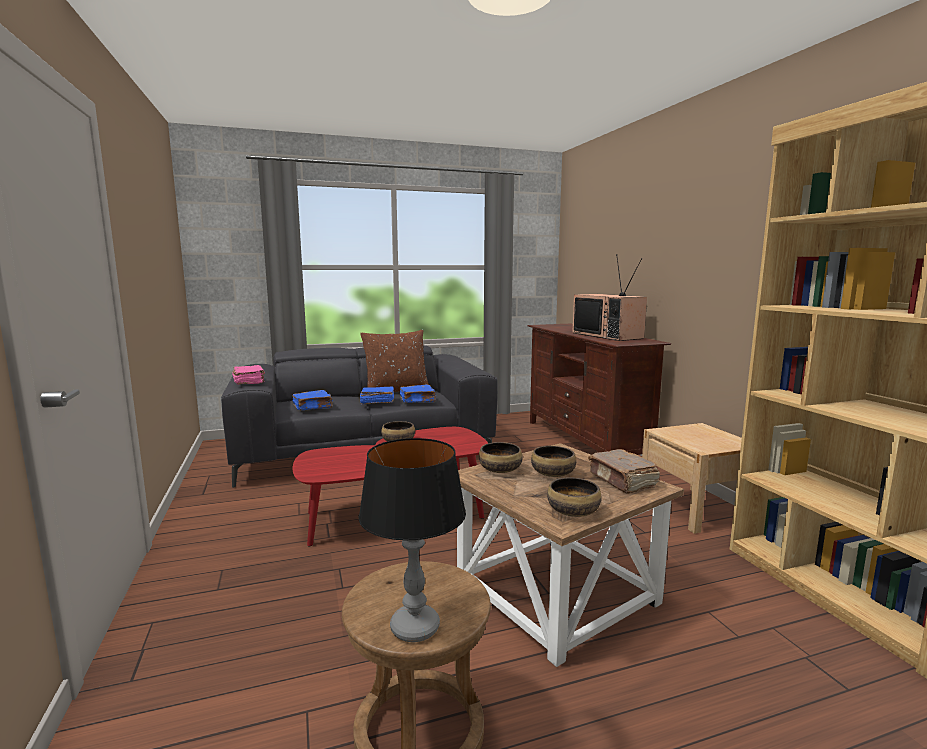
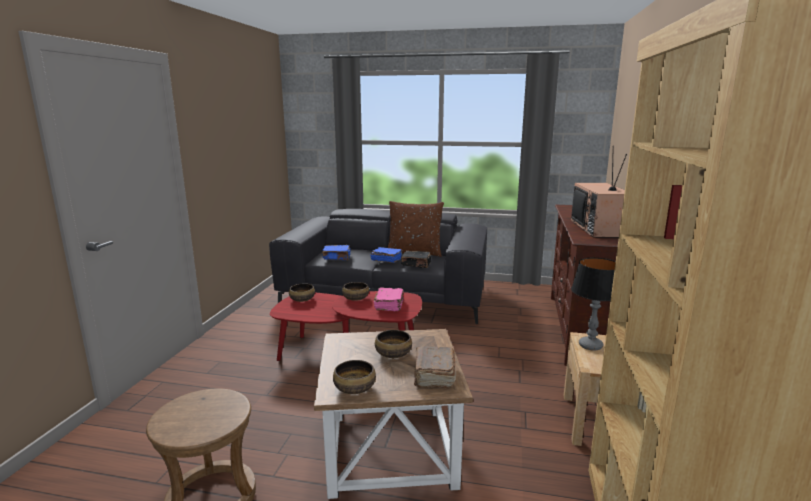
camera: 30 degrees right, 5 degrees up
(249, 382) = (295, 233): pink book -> pink book (389, 305)
(414, 628) = (176, 429): table lamp -> table lamp (590, 346)
(418, 400) = (416, 264): blue book -> black book
(500, 469) = (363, 340): bowl -> bowl (302, 299)

